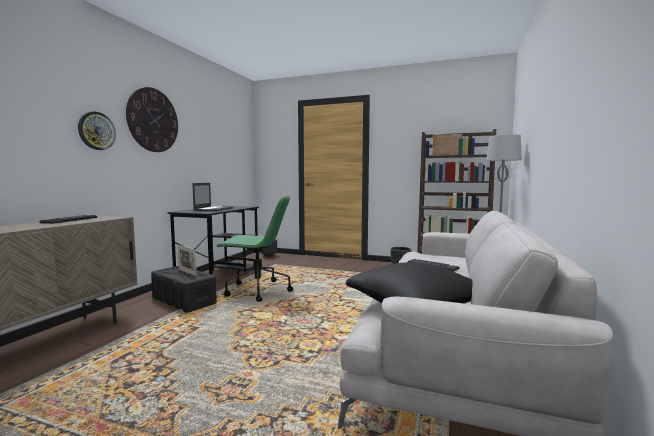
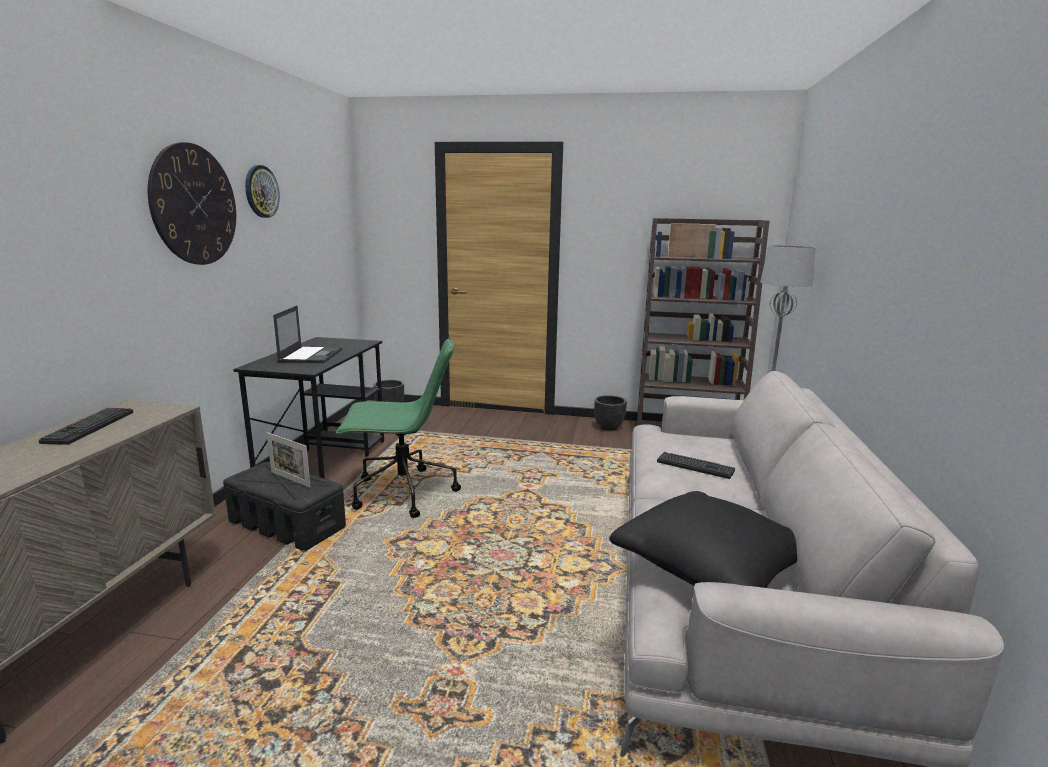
camera: 10 degrees left, 10 degrees up
(96, 131) = (103, 245): wall clock -> wall clock (261, 191)

